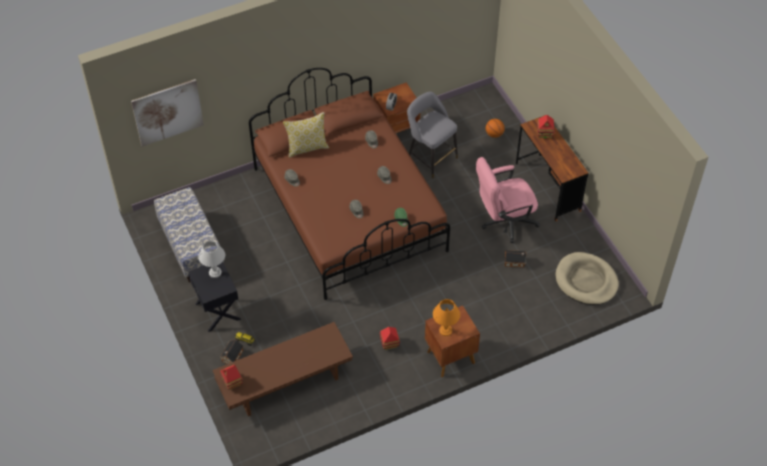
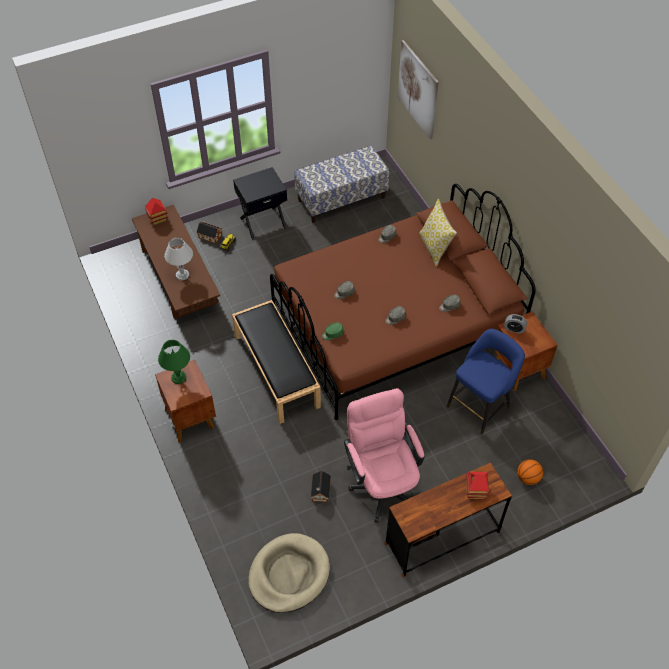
camera: 90 degrees right, 0 degrees up
(214, 272) = (269, 185): white table lamp -> white table lamp (182, 274)
(389, 343) = (212, 362): toy house -> none
(398, 294) = (277, 371): none -> black bench
(430, 157) = (480, 404): grey stool -> blue stool
(445, 330) = (178, 377): orange table lamp -> green table lamp

